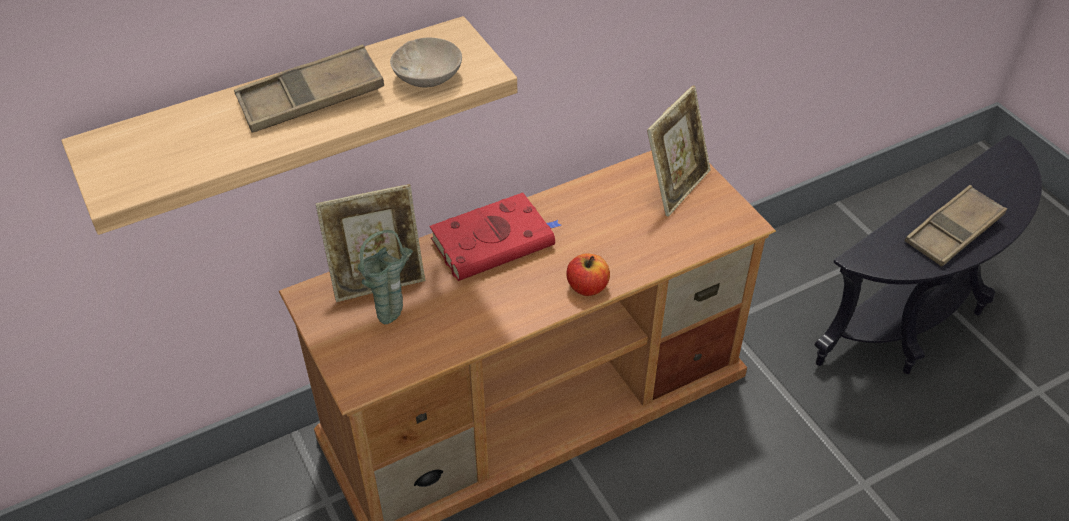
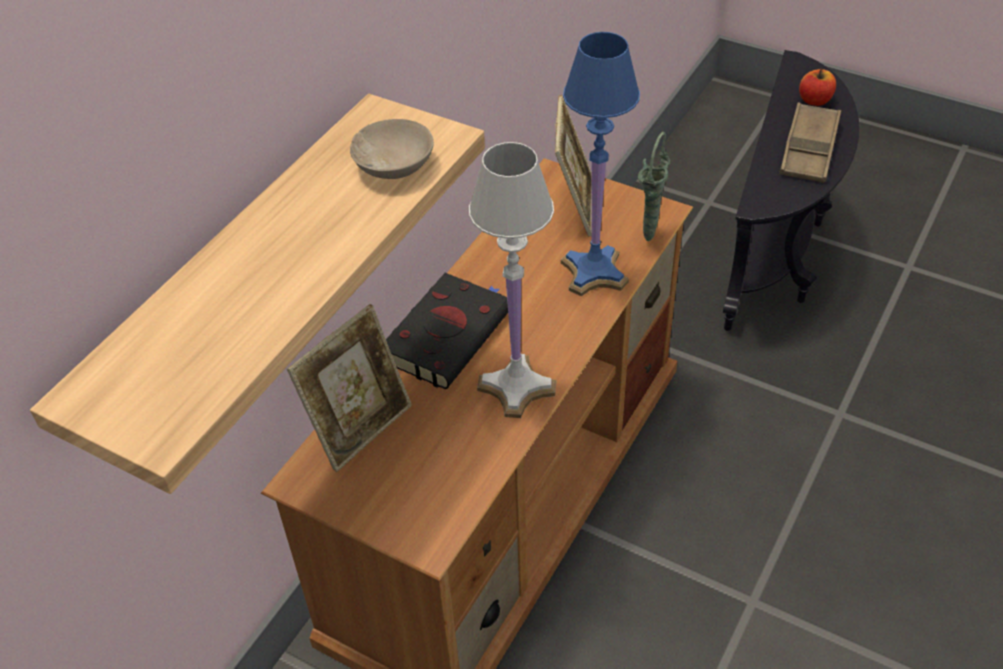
camera: 30 degrees left, 0 degrees up
(311, 98) = (290, 237): brown tray -> none
(394, 318) = (411, 458): green vase -> green vase (650, 234)
(495, 241) = (448, 334): red book -> black book
(511, 304) = (516, 386): none -> white table lamp
(587, 287) = (573, 335): apple -> apple (815, 100)
(645, 246) = (593, 272): none -> blue table lamp

